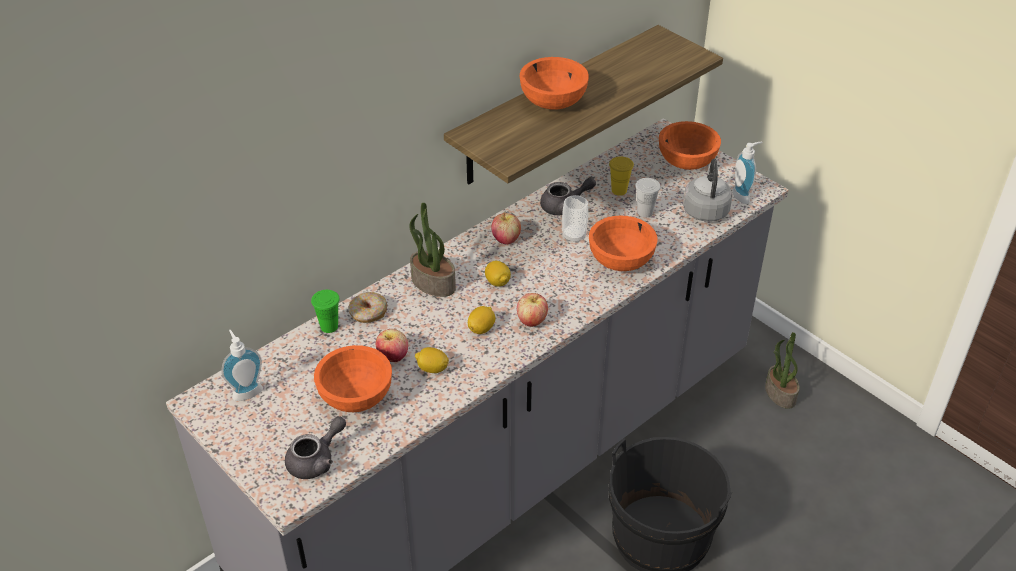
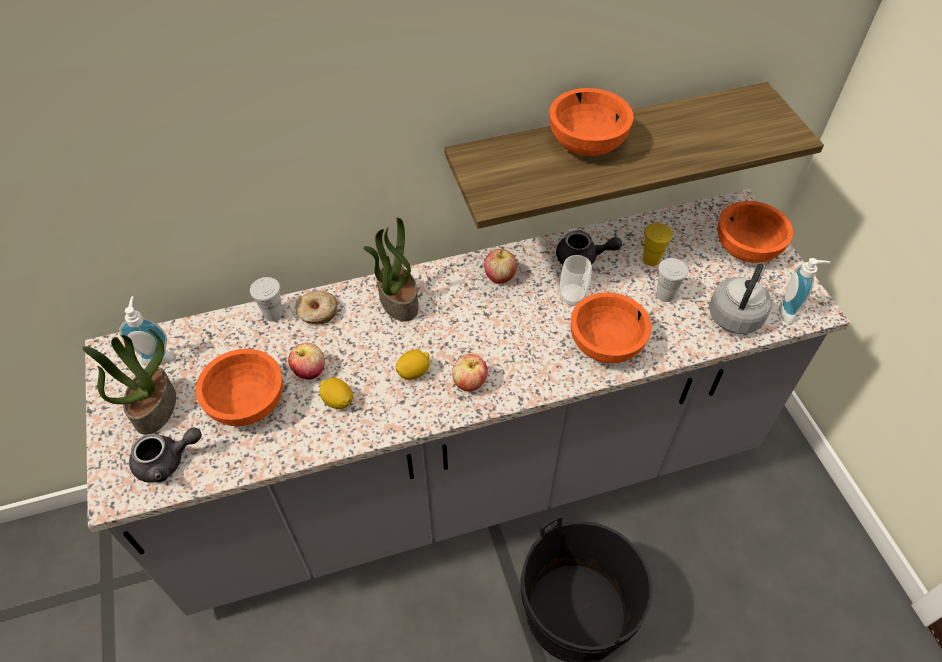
camera: 25 degrees right, 10 degrees up
(329, 326) = (273, 314): green cup -> white cup
(497, 282) = (462, 323): lemon -> none
(779, 393) = (774, 507): potted plant -> potted plant (154, 407)

